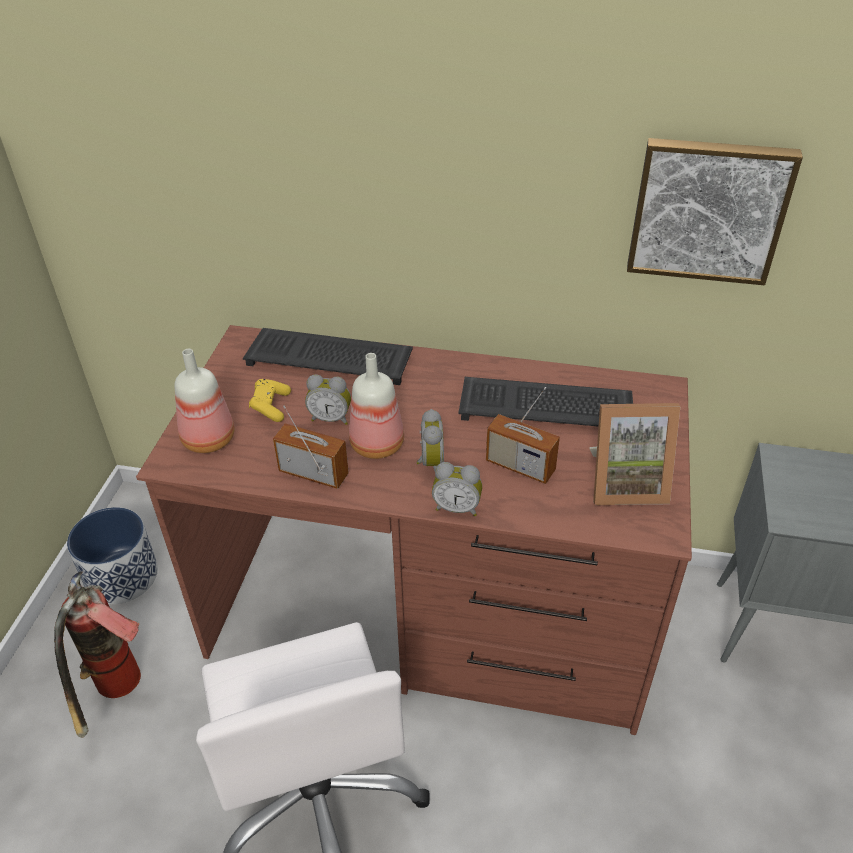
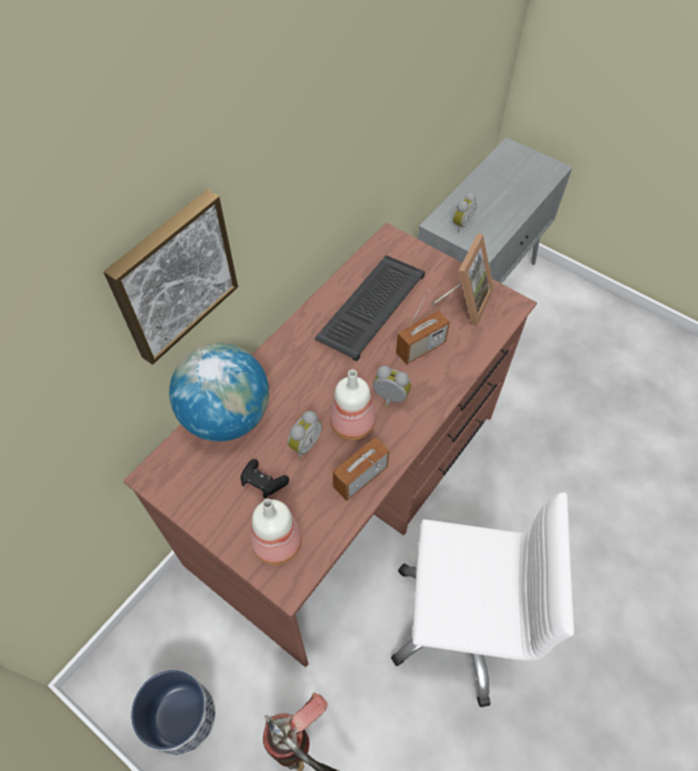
camera: 65 degrees left, 15 degrees up
(270, 407) = (263, 483): yellow game controller -> black game controller
(331, 357) = (227, 416): keyboard -> globe
(457, 507) = (441, 400): alarm clock -> alarm clock (460, 224)
(708, 210) = (377, 110): picture -> picture (173, 276)

